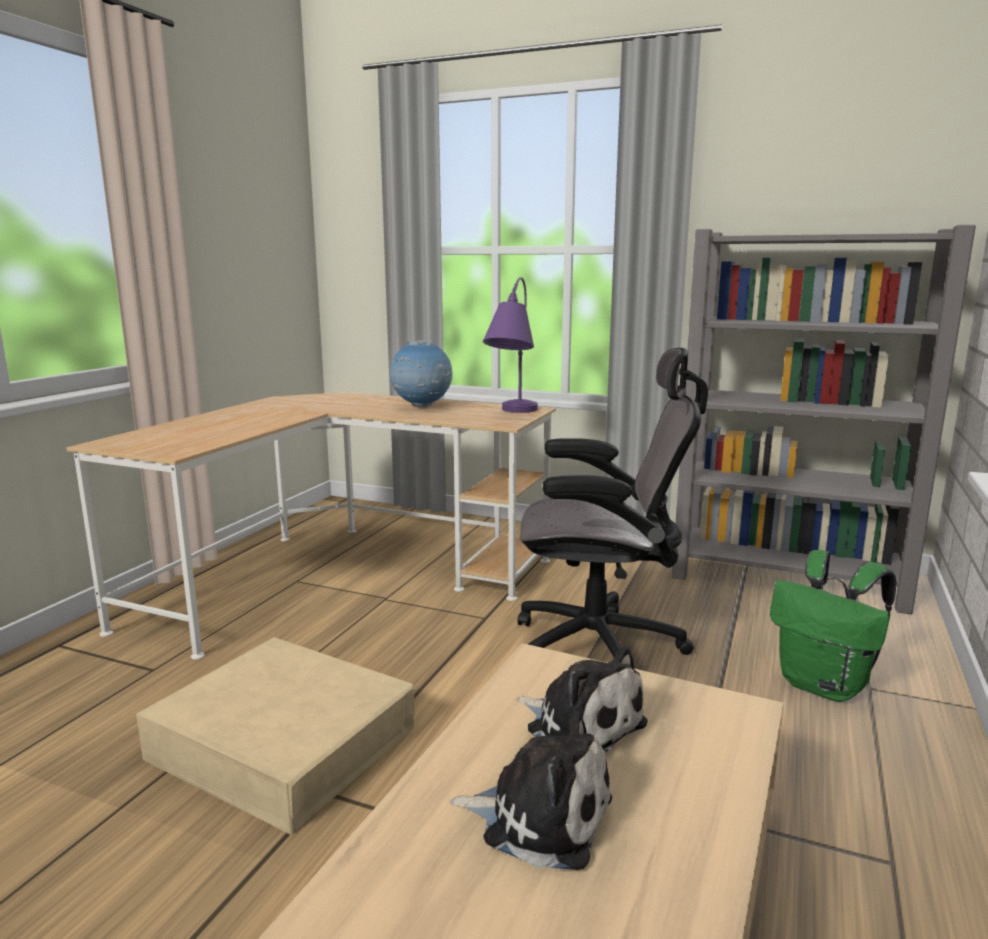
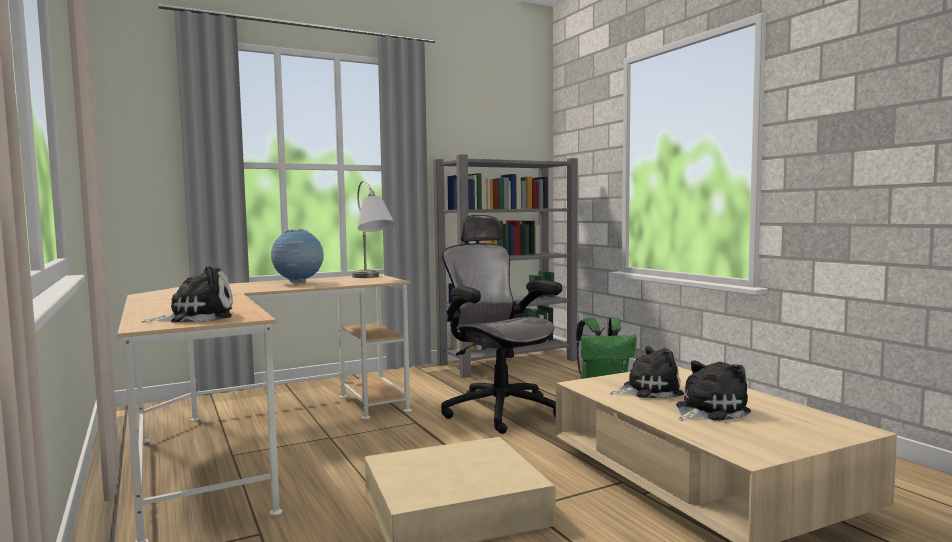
camera: 50 degrees left, 10 degrees down
(161, 441) = (197, 317): none -> plush toy
(512, 413) = (372, 278): purple table lamp -> grey table lamp
(597, 649) = (500, 412): office chair -> office chair turned 75 degrees counterclockwise

